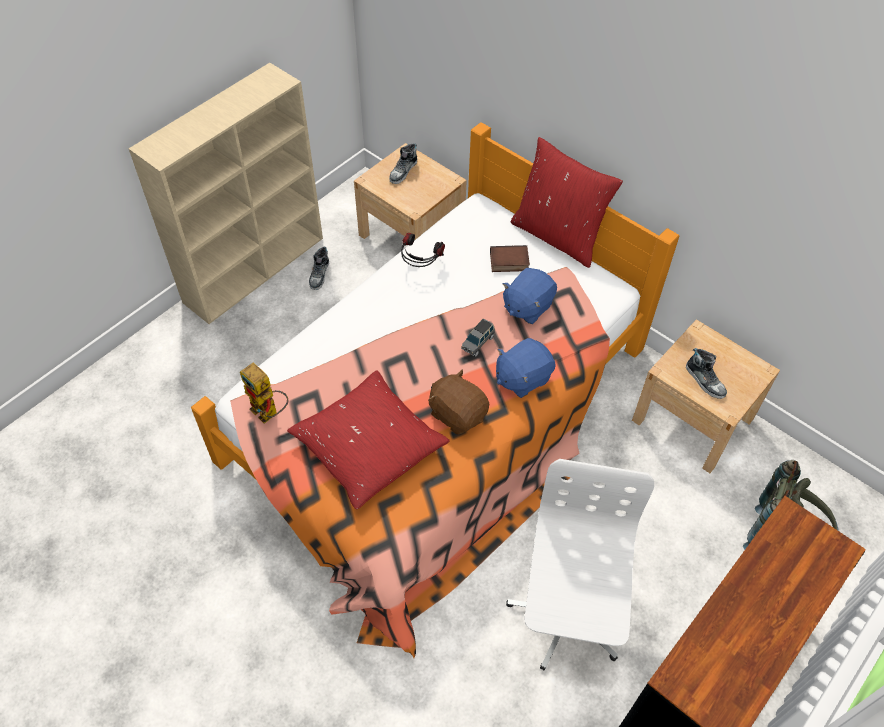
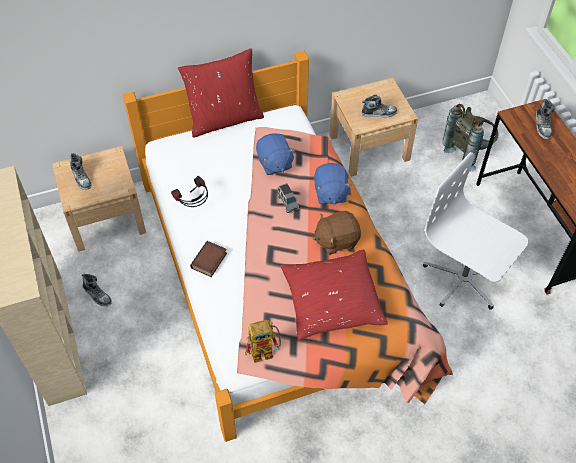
camera: 60 degrees left, 0 degrees up
(508, 262) = (228, 155): book -> book (209, 261)
(806, 564) = (543, 125): none -> shoe

